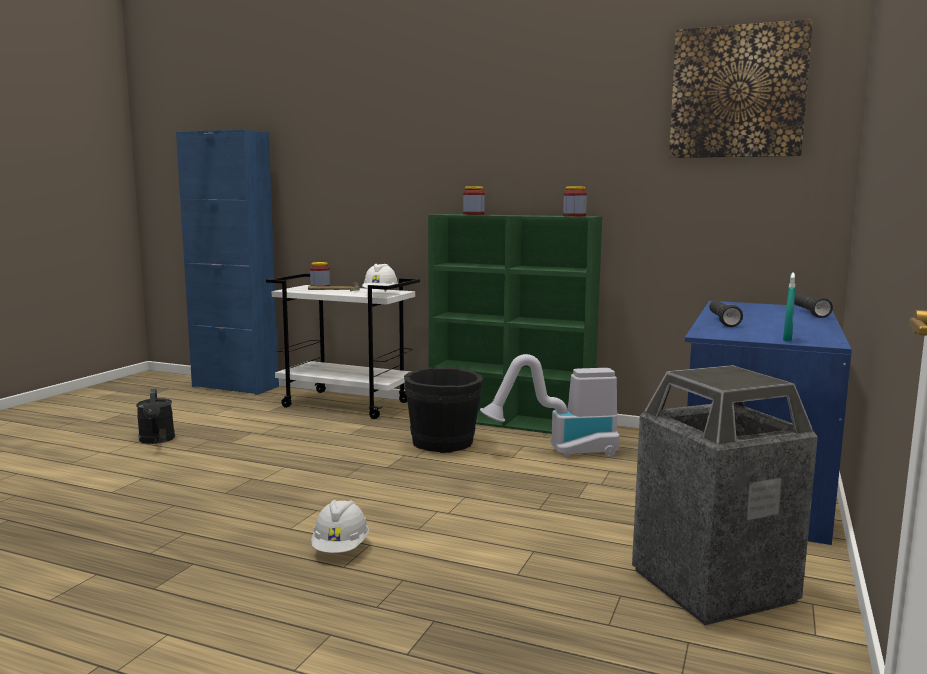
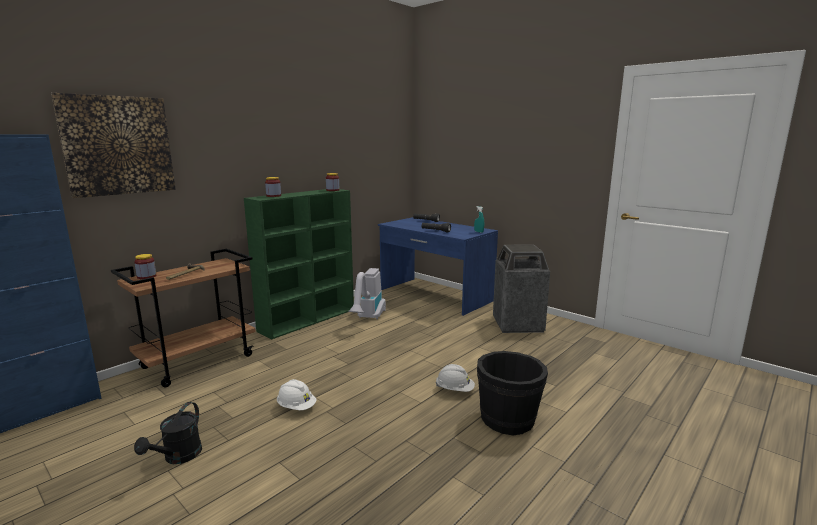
camera: 70 degrees left, 5 degrees up
(157, 440) = (178, 457): black watering can -> black watering can turned 105 degrees clockwise
(347, 404) = (199, 361): white cart -> brown cart
(380, 294) = (227, 265): white hard hat -> white hard hat (296, 407)
(443, 443) = (324, 342): black bucket -> black bucket (508, 419)
(737, 92) = (377, 121): picture -> picture (118, 145)

